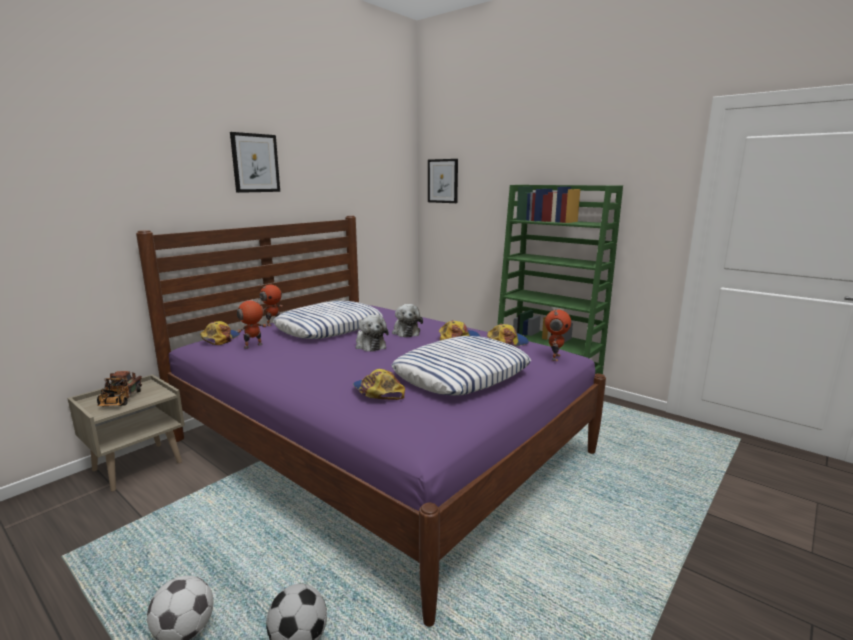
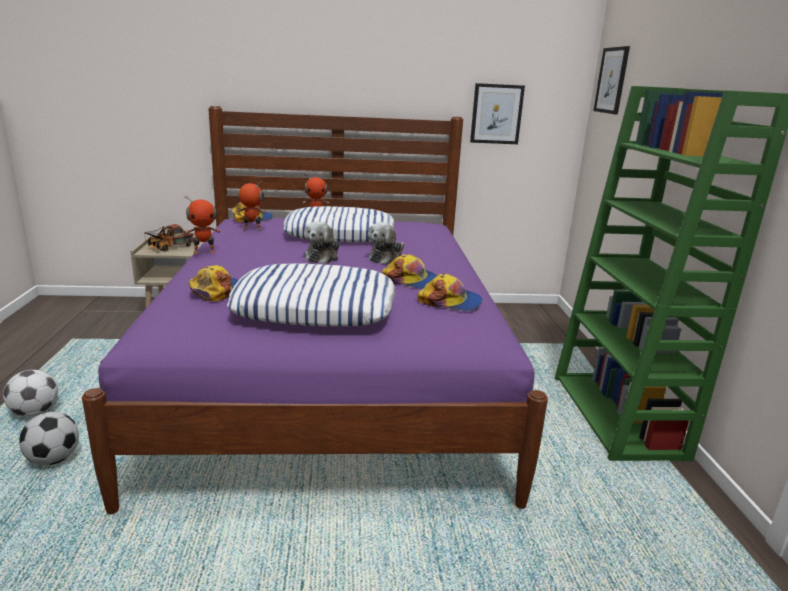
camera: 45 degrees right, 5 degrees up
(255, 163) = (339, 47): picture -> picture (496, 114)
(554, 357) = (458, 336): toy robot -> toy robot (204, 252)

